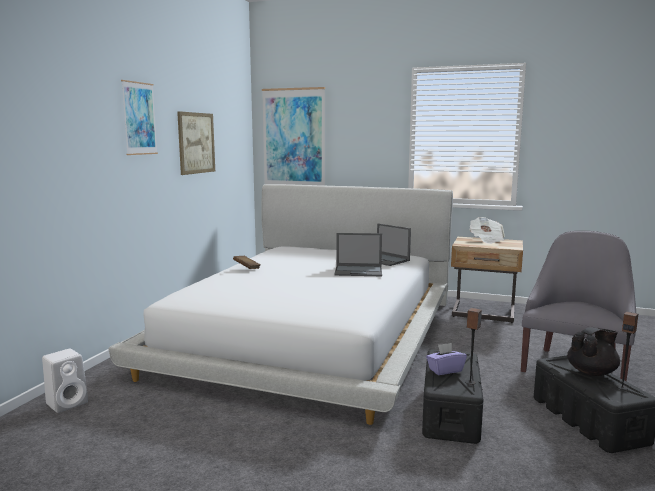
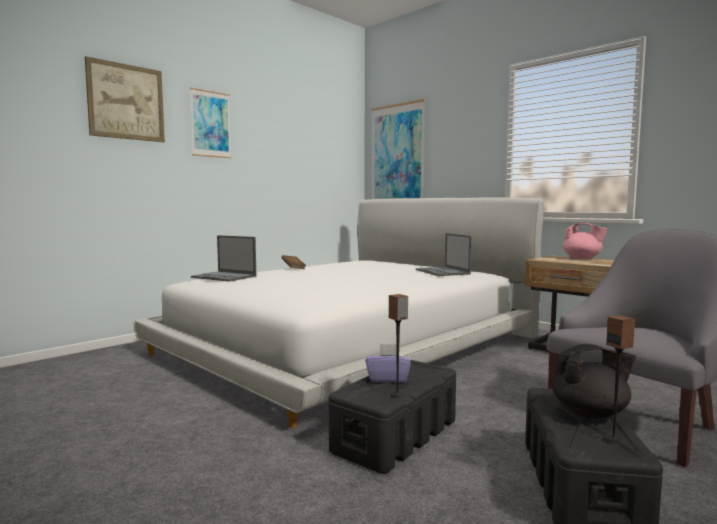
camera: 25 degrees right, 5 degrees down
(68, 403) = (83, 361): white speaker -> none
(196, 143) = (284, 154): picture -> picture (126, 102)
(359, 271) = (394, 277): laptop -> laptop (224, 277)
(486, 240) = (582, 258): newspaper -> pink teapot

